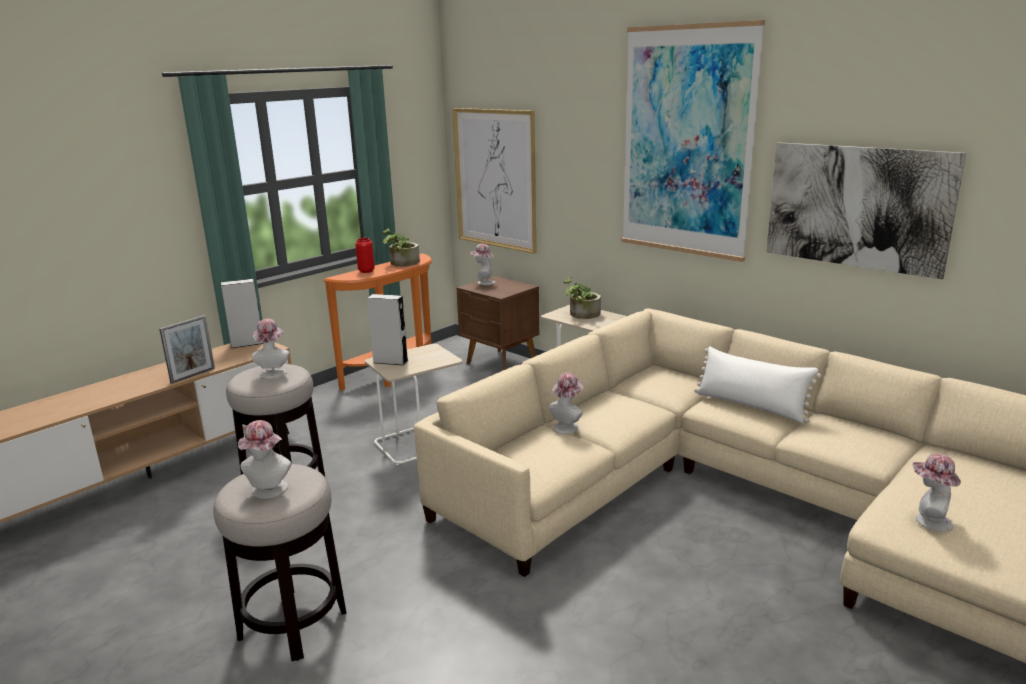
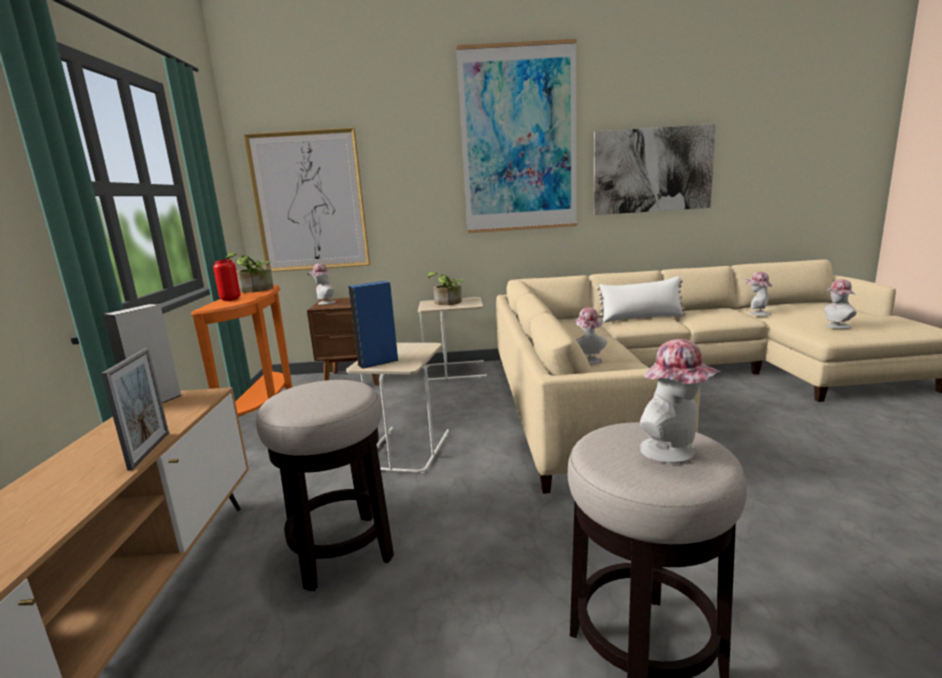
camera: 45 degrees left, 5 degrees down
(273, 372) = (320, 390): hat -> hat (756, 313)
(390, 361) = (378, 362): grey speaker -> blue speaker

